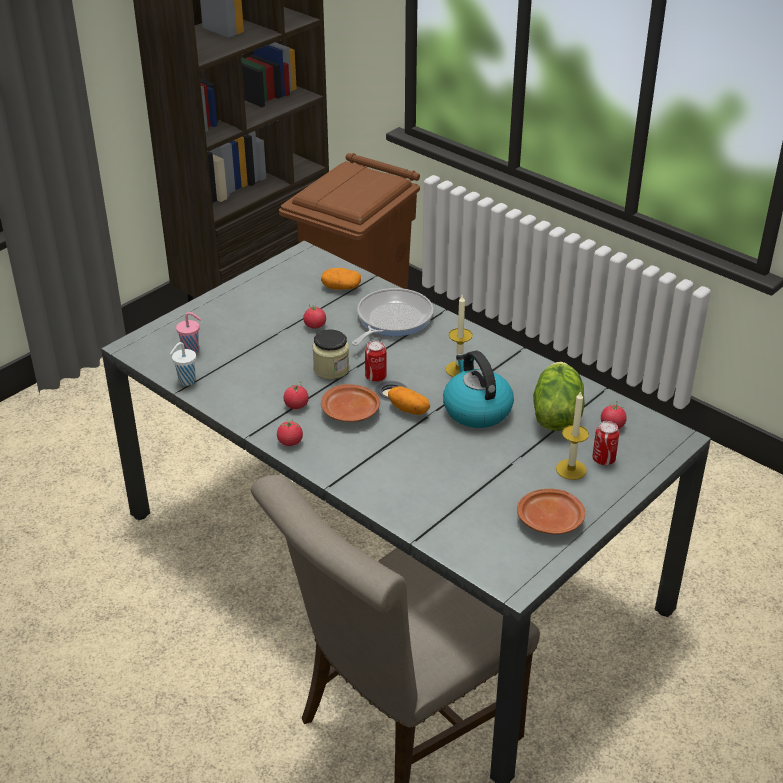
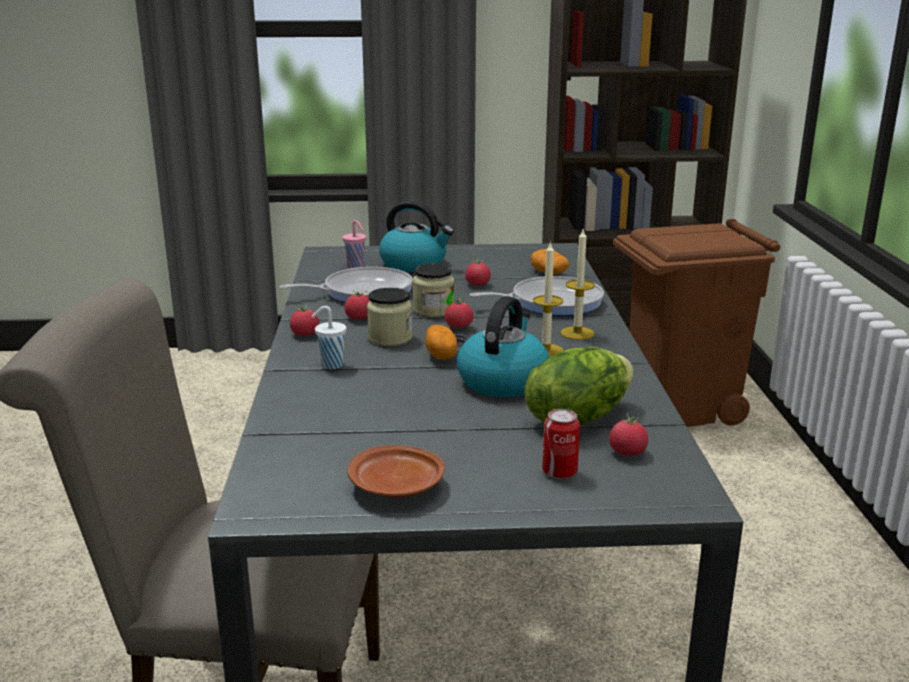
camera: 45 degrees right, 15 degrees down
(186, 381) = (315, 278): white cup -> white cup (331, 365)
(231, 325) = (414, 264): none -> kettle
(250, 377) = (362, 292): none -> frying pan
(351, 412) = (390, 338): brown plate -> jar
(375, 377) = (458, 326): can -> tomato
(571, 469) = (505, 462): candle -> candle (577, 333)

